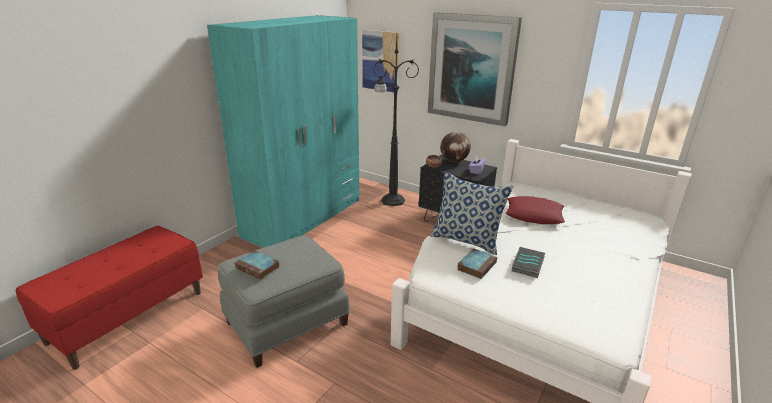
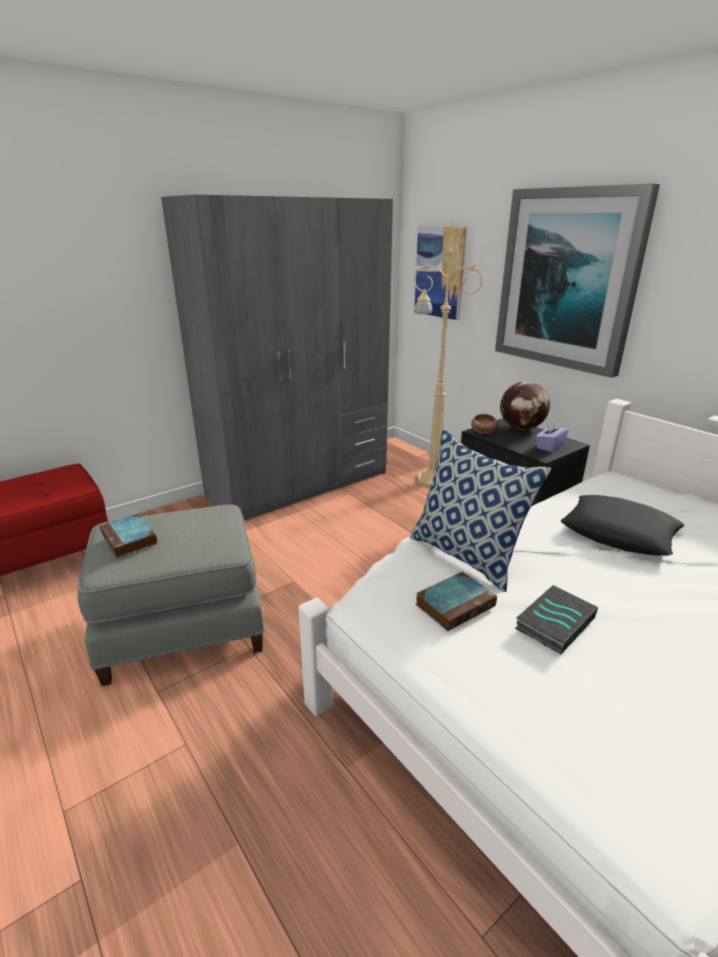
camera: 20 degrees right, 0 degrees up
(304, 217) = (300, 484): turquoise wardrobe -> grey wardrobe
(391, 200) = (431, 478): black floor lamp -> beige floor lamp
(534, 215) = (619, 533): red pillow -> black pillow

